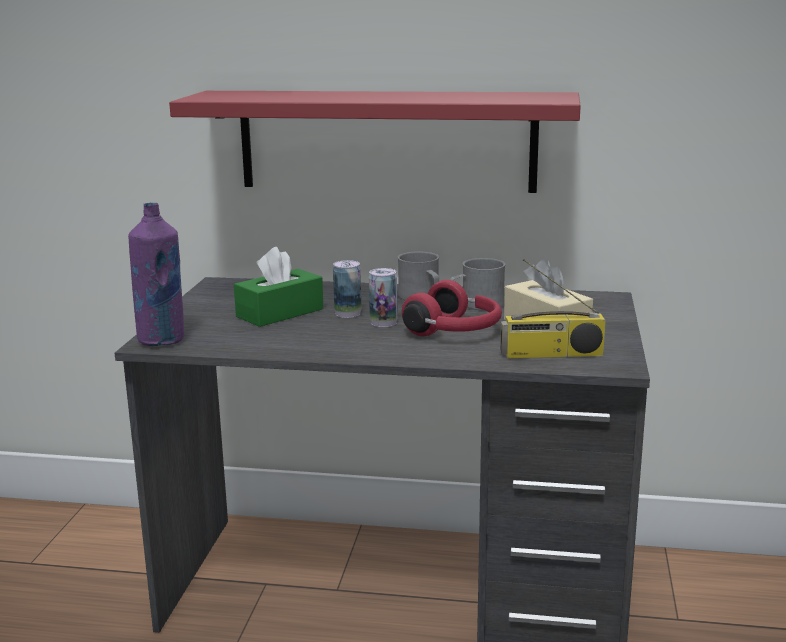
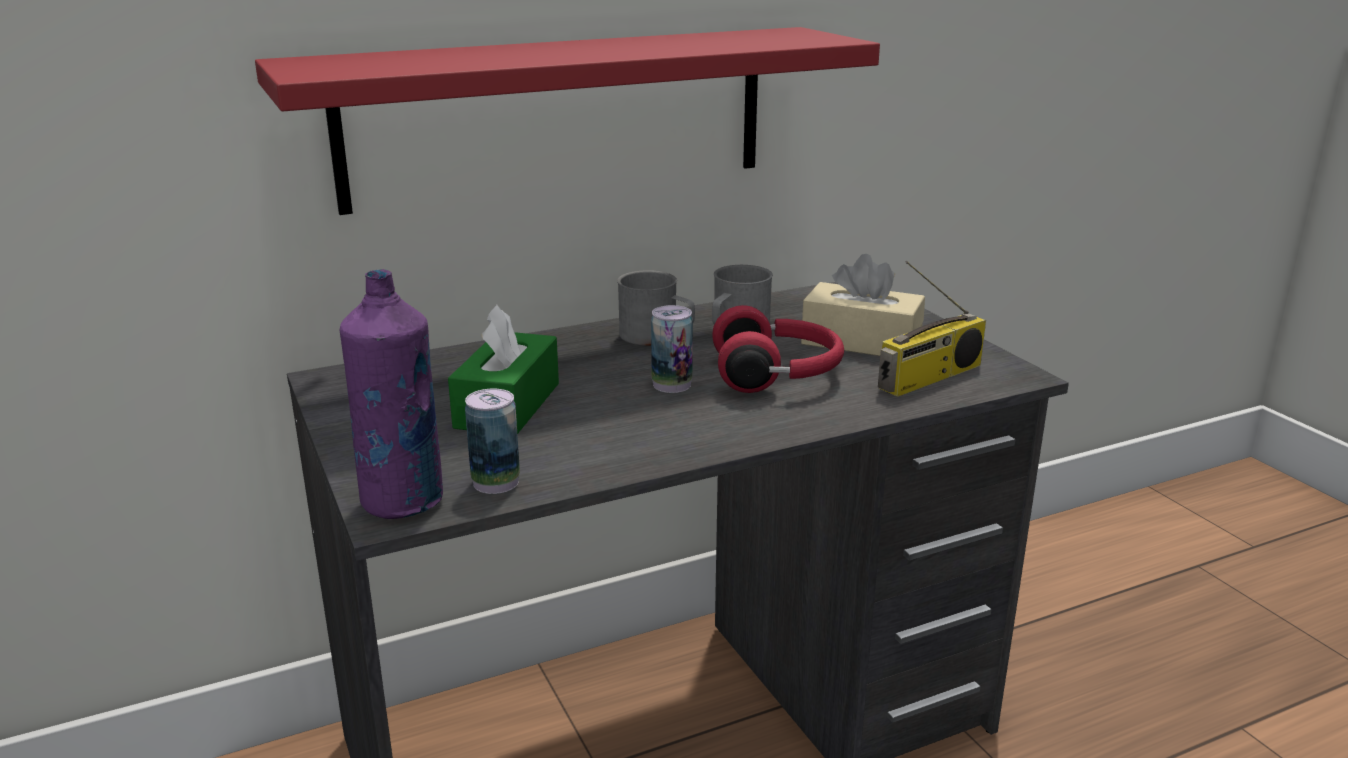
camera: 35 degrees left, 5 degrees up
(348, 313) = (602, 382): can -> can (496, 482)

